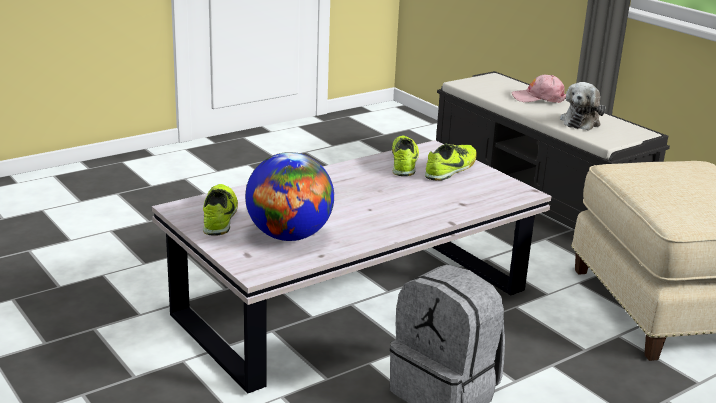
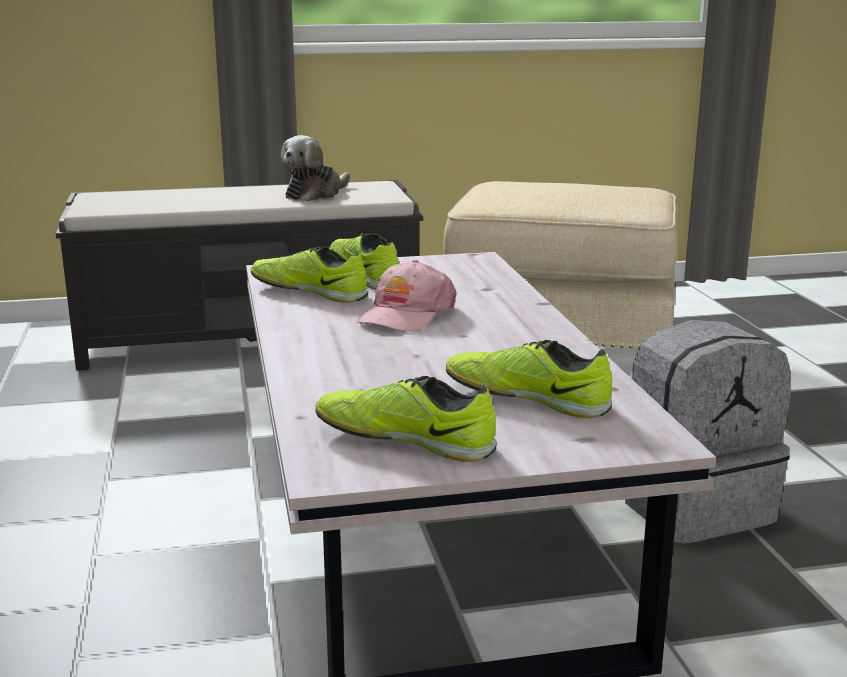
camera: 65 degrees left, 5 degrees down
(289, 236) = (527, 398): globe -> shoe
(538, 98) = (209, 194): pink cap -> pink cap (406, 315)
(581, 121) = (315, 194): plush toy -> plush toy turned 75 degrees clockwise

